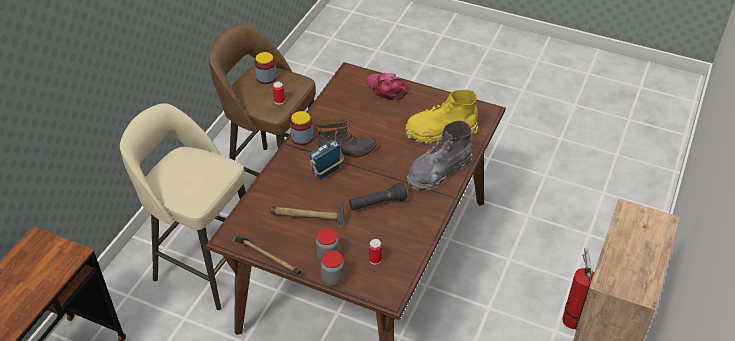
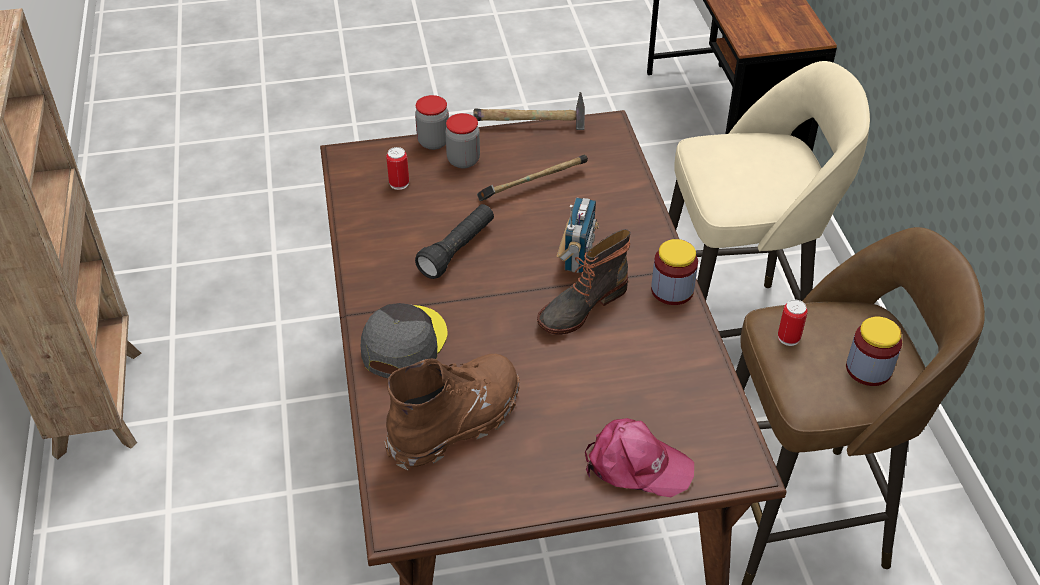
camera: 145 degrees right, 0 degrees up
(438, 172) = (404, 344): grey boot -> grey cap
(440, 132) = (456, 422): yellow boot -> brown boot
(572, 317) = (146, 547): fire extinguisher -> none

